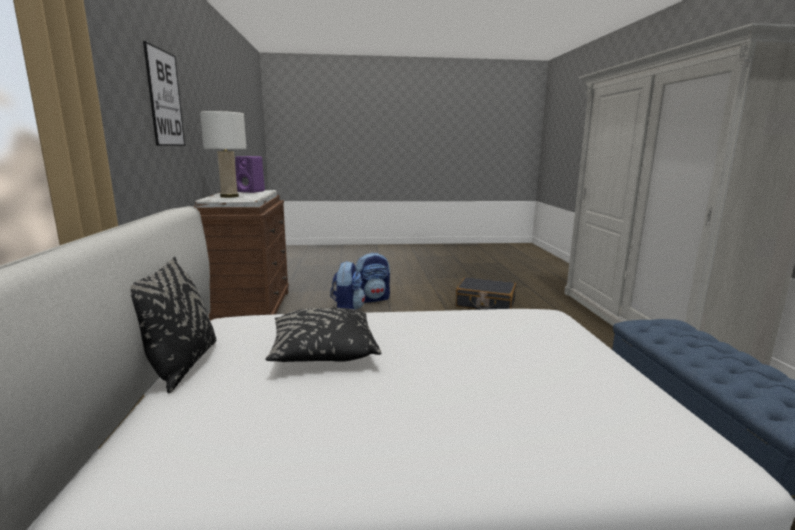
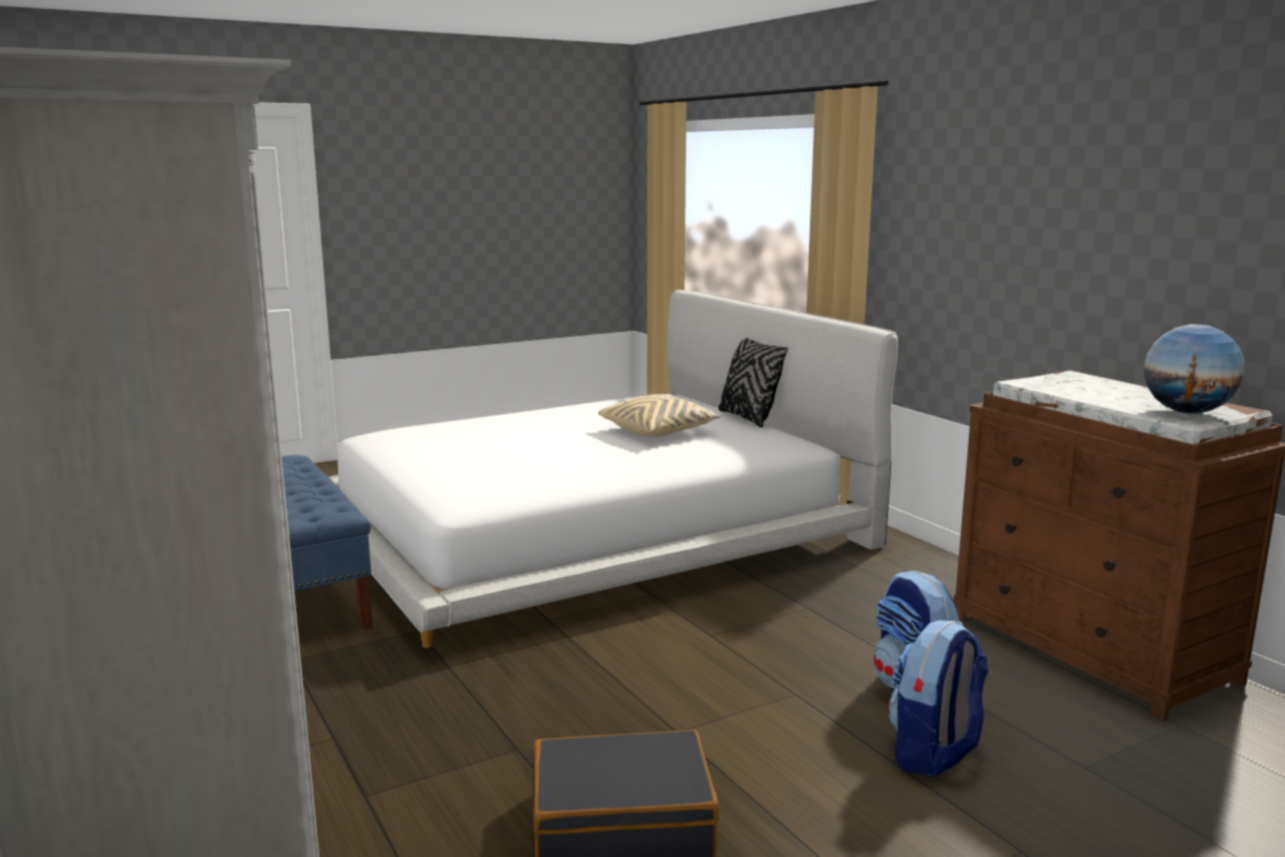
camera: 155 degrees right, 0 degrees up
(165, 98) = (1054, 198): picture -> none
(229, 196) = (1102, 388): white table lamp -> none
(251, 191) = (1186, 412): purple speaker -> globe
(323, 352) = (659, 431): black pillow -> beige pillow

